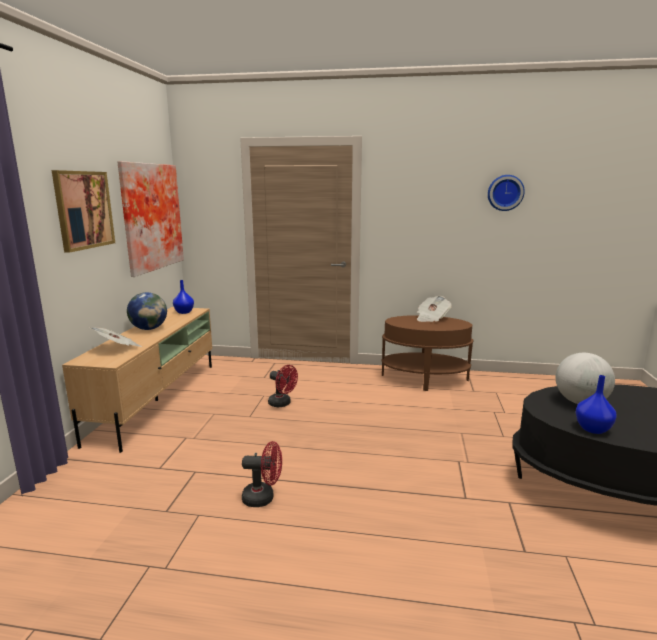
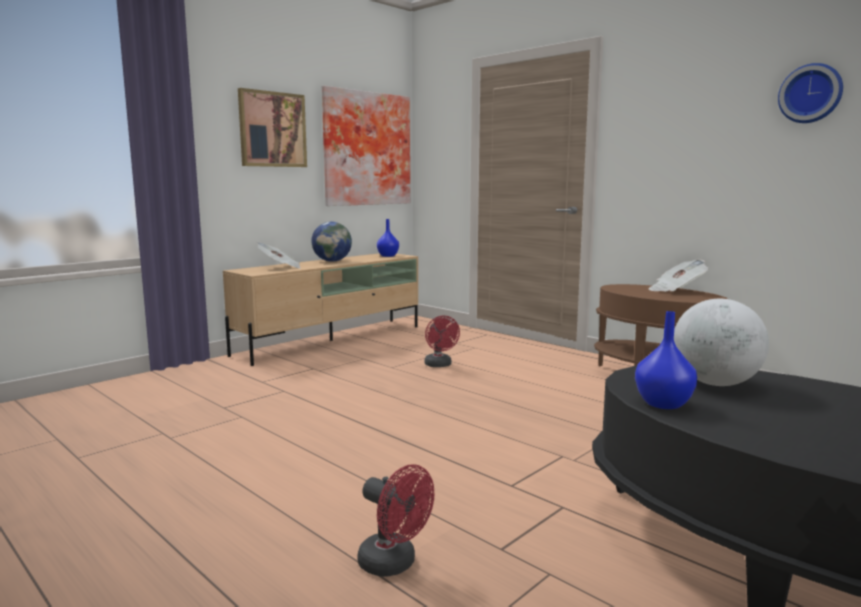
camera: 35 degrees right, 5 degrees down
(263, 498) = (307, 422): red fan -> red fan (394, 564)

